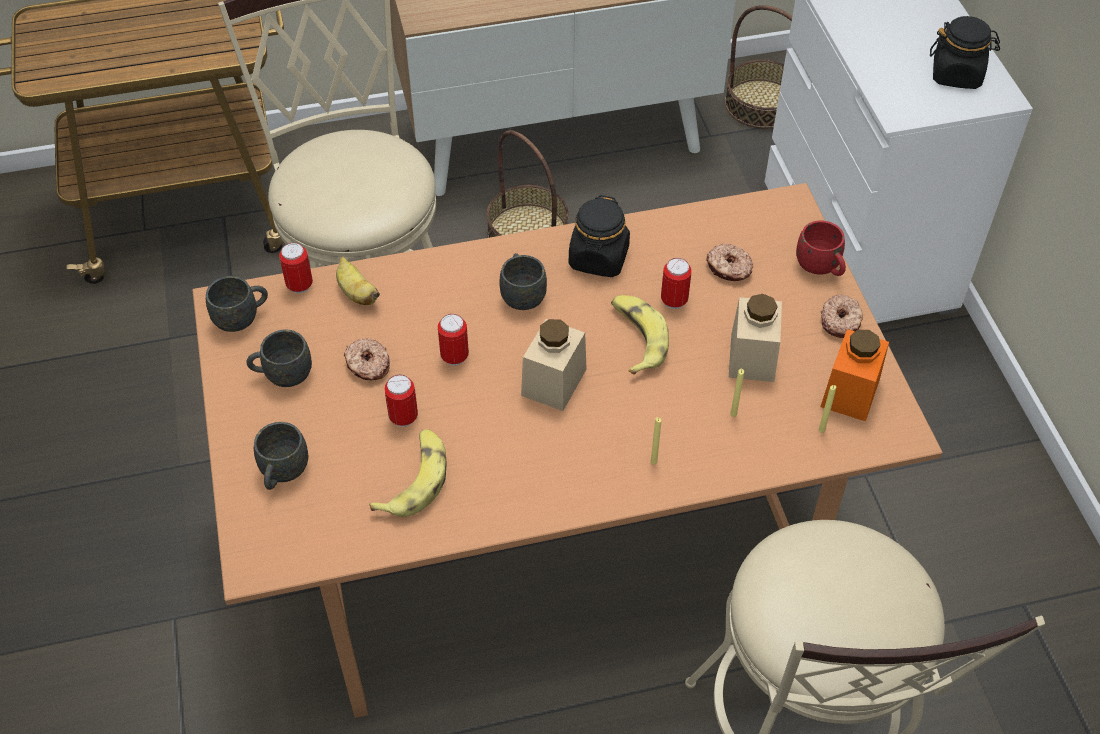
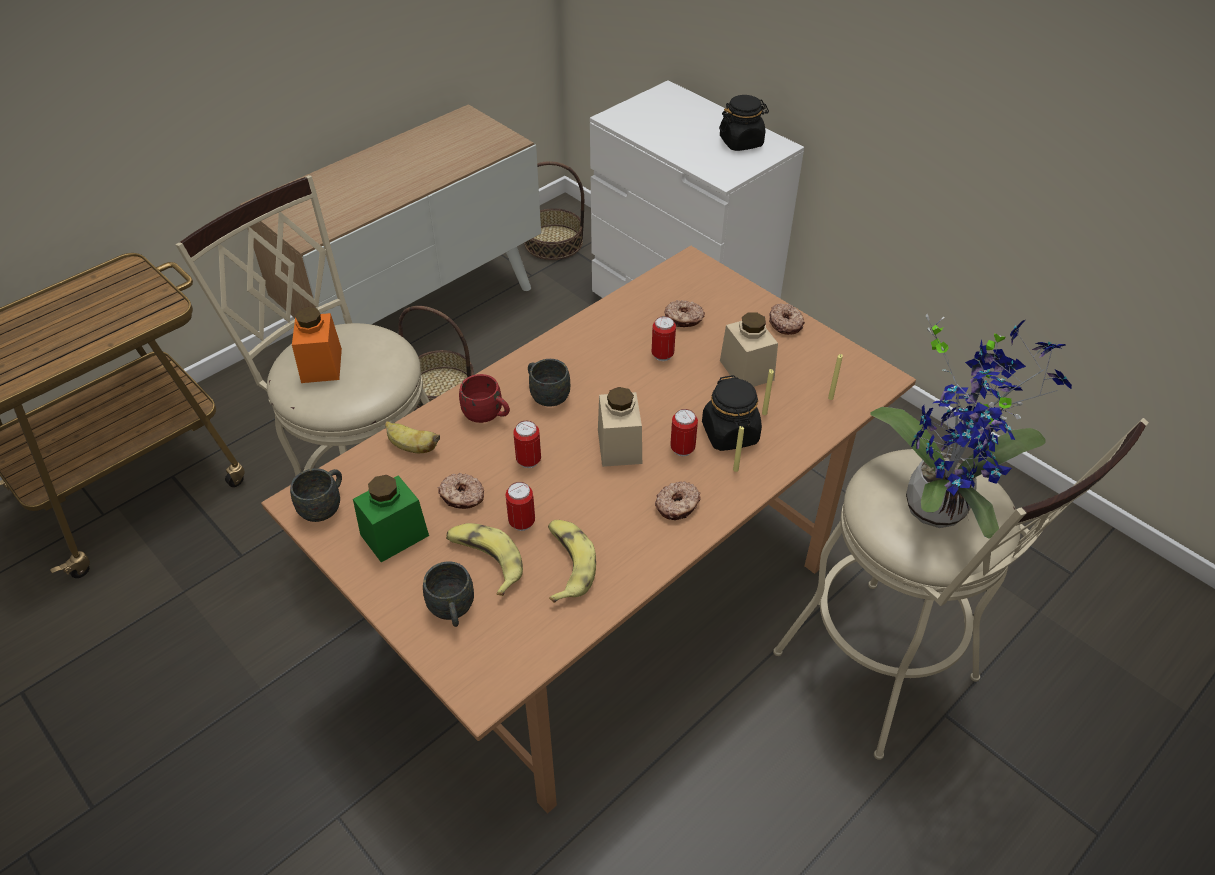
camera: 30 degrees left, 5 degrees down
(282, 375) = (394, 535): grey mug -> green jar
(299, 285) = (358, 461): can -> can (682, 449)
(565, 472) = (678, 505): none -> donut
(598, 258) = (585, 348): black jar -> black jar (730, 434)
(636, 338) = (656, 391): banana -> banana (485, 560)
(821, 268) = (745, 295): red mug -> red mug (487, 416)
(846, 603) = (940, 503): none -> potted plant
(850, 392) = (829, 366): orange jar -> orange jar (321, 365)

